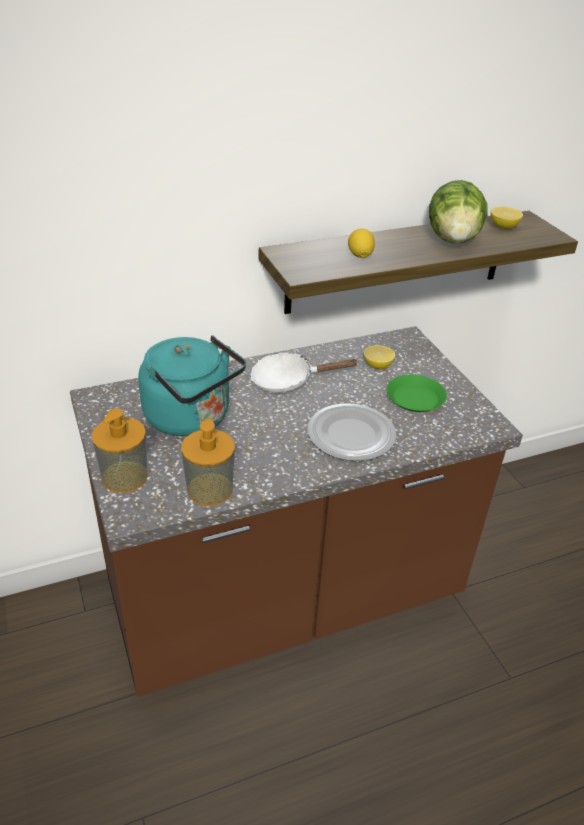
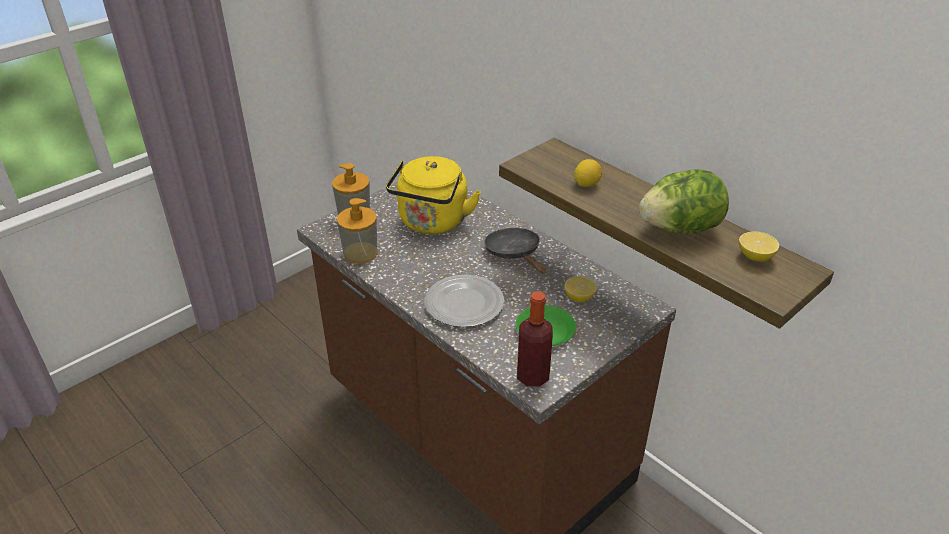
camera: 70 degrees right, 0 degrees up
(192, 418) = (432, 223): turquoise kettle -> yellow kettle
(288, 380) = (515, 253): white frying pan -> black frying pan
(475, 424) = (532, 376): none -> bottle

